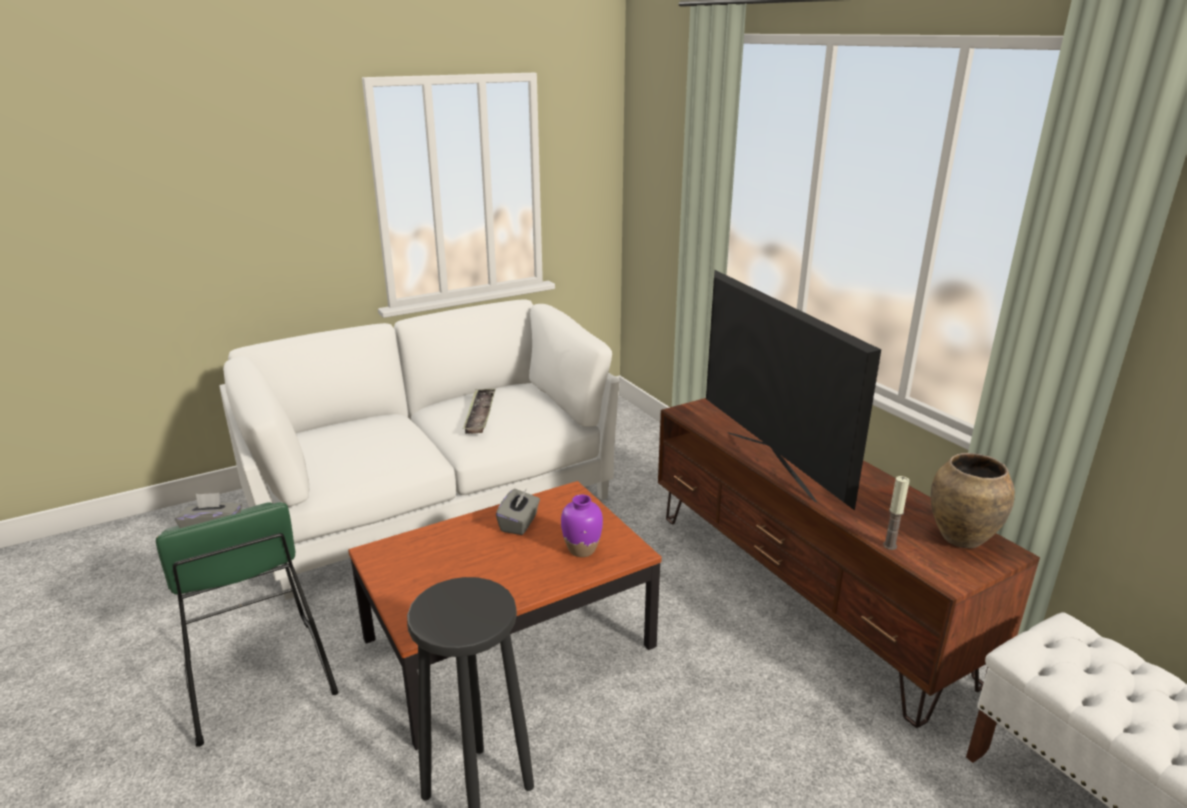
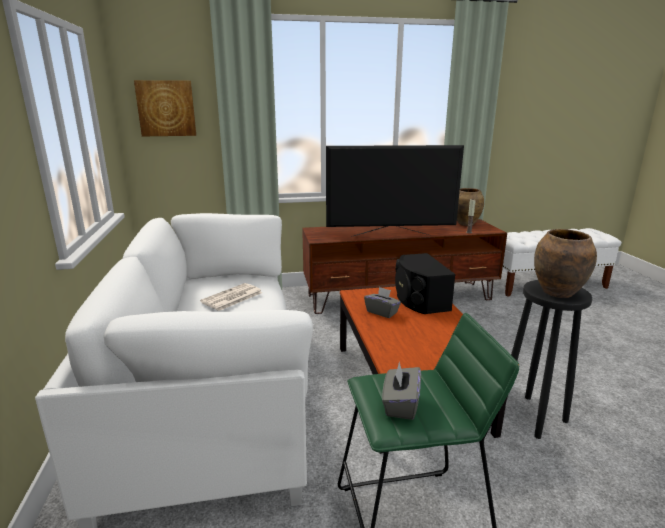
camera: 70 degrees left, 5 degrees down
(450, 609) = (558, 292): none -> brown vase
(480, 414) = (232, 298): tray -> newspaper
(582, 550) = (419, 299): purple vase -> black speaker
(656, 165) = (166, 108): none -> picture

